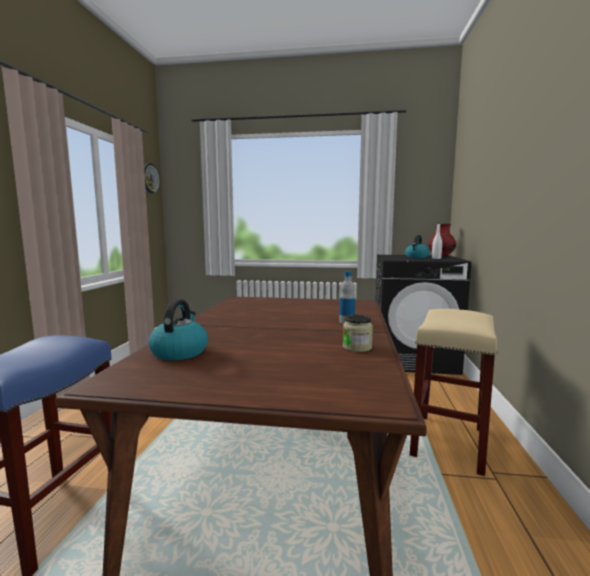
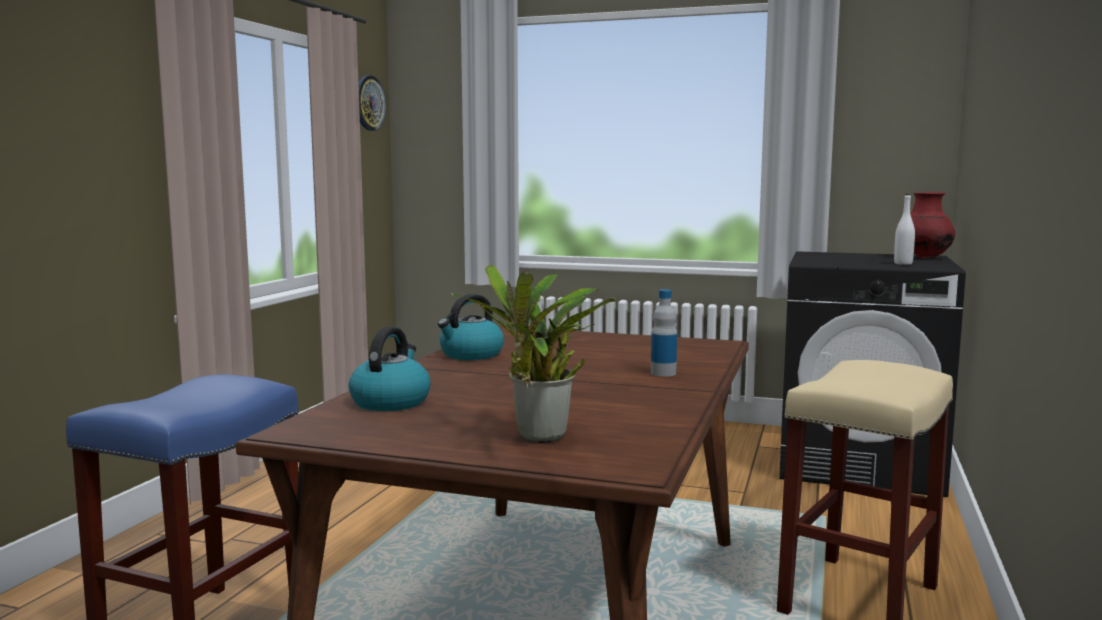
camera: 10 degrees right, 0 degrees up
(298, 378) = (539, 439): none -> potted plant
(357, 347) = (650, 408): jar -> none
(417, 257) = (868, 259): kettle -> kettle (471, 355)

